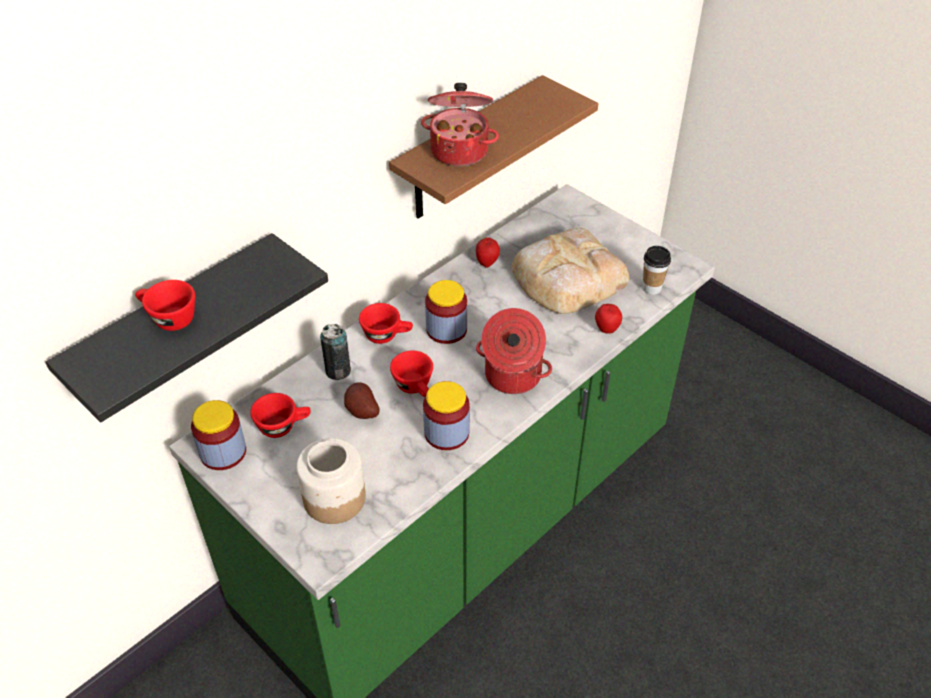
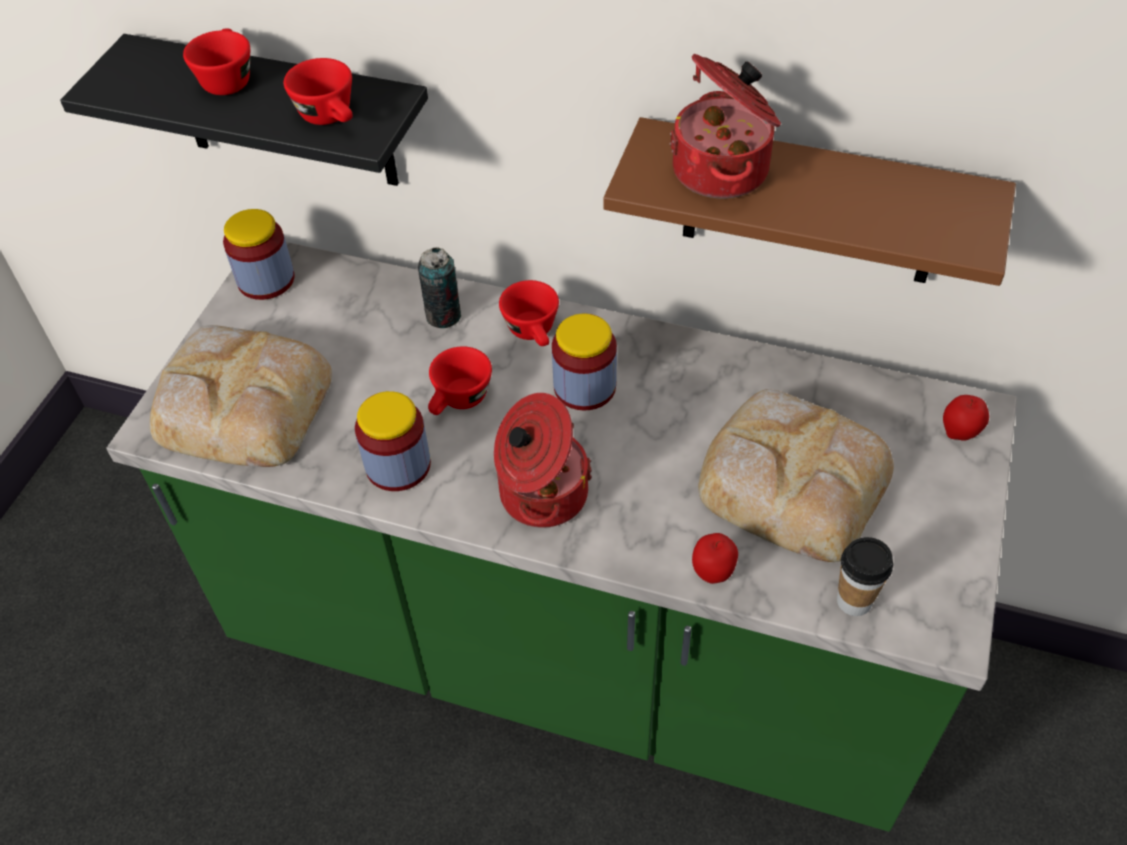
camera: 65 degrees right, 5 degrees up
(283, 426) = (330, 309): red cup -> red cup (331, 118)
(333, 498) = (241, 402): jar -> bread
(361, 412) = (388, 367): potato -> none
(487, 263) = (749, 375): apple -> apple (959, 434)

